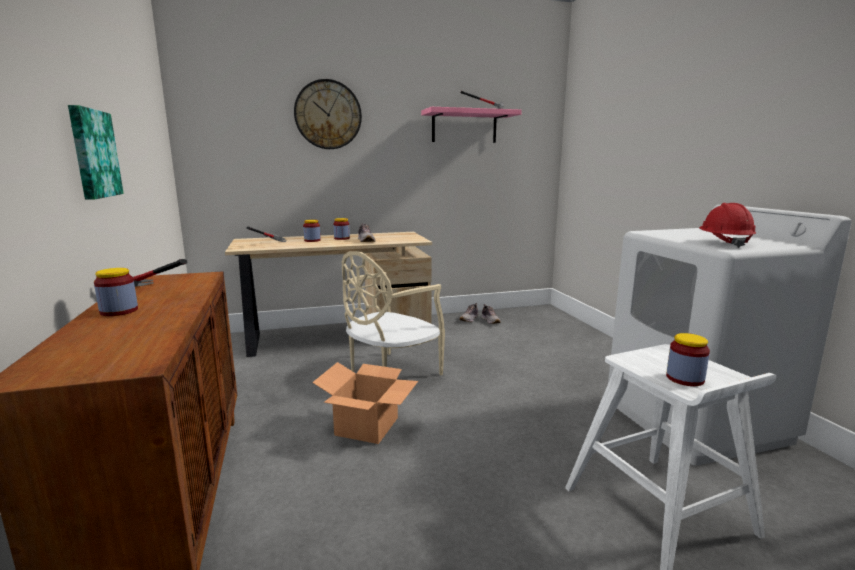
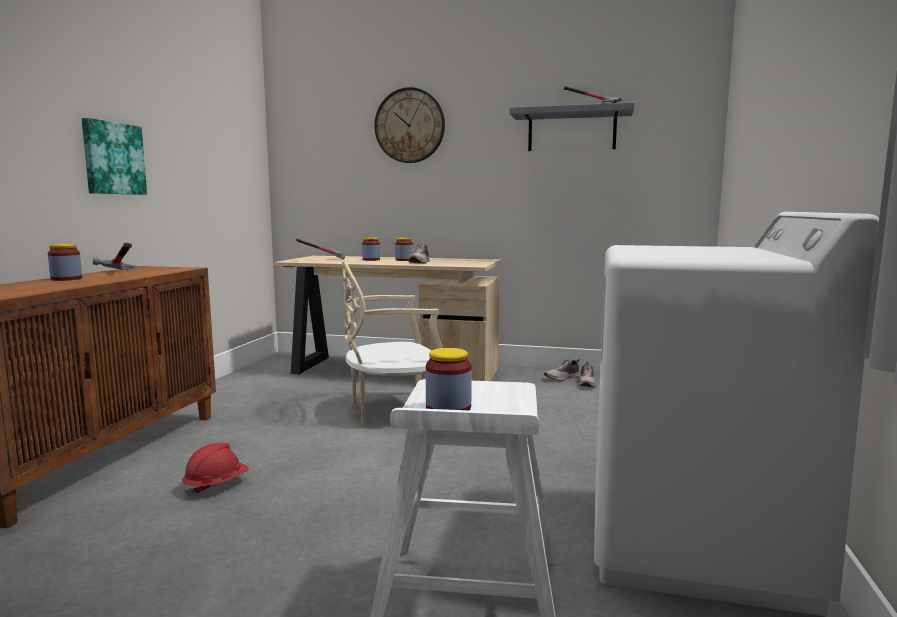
camera: 30 degrees right, 5 degrees down
(367, 426) = (303, 446): cardboard box -> none
(464, 127) = (571, 131): pink shelf -> grey shelf
(724, 243) = (666, 254): red hard hat -> red hard hat (216, 485)

